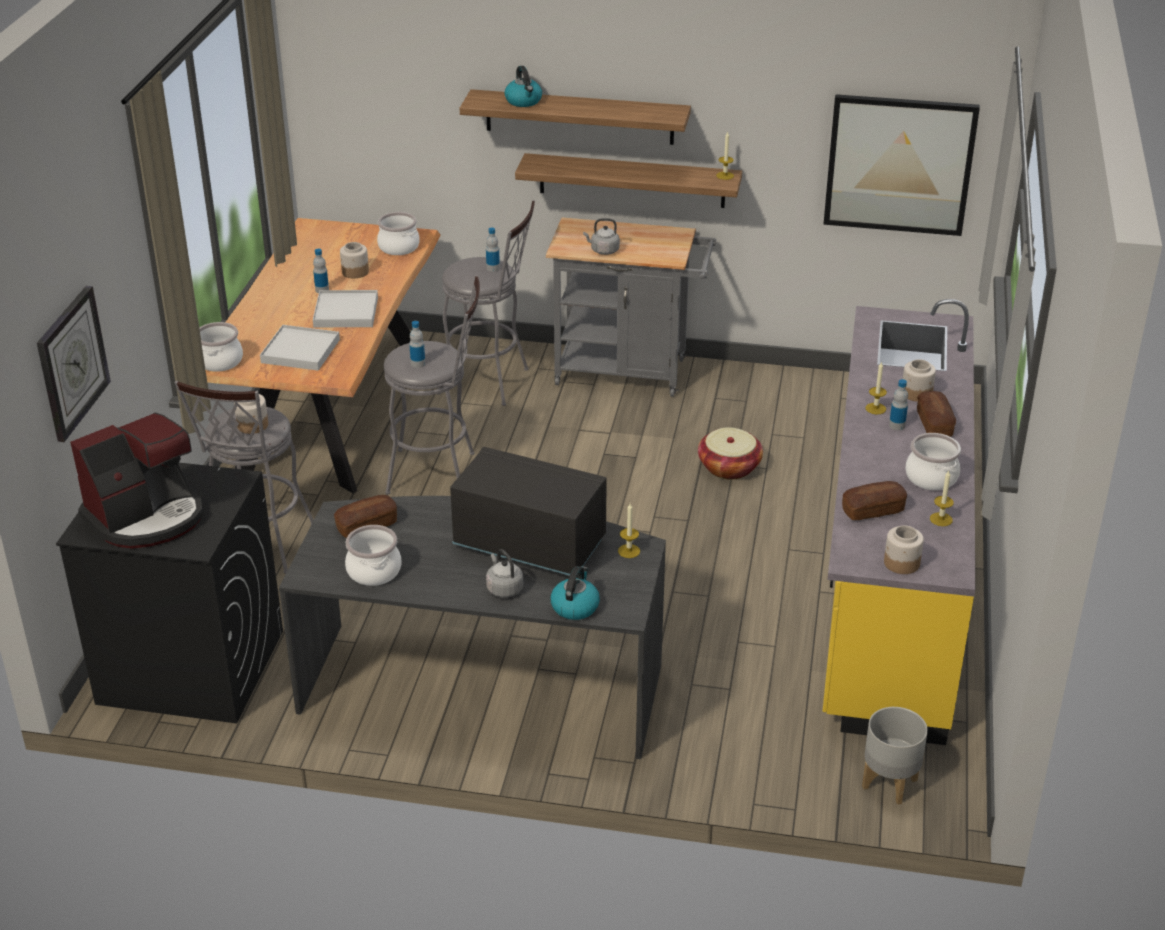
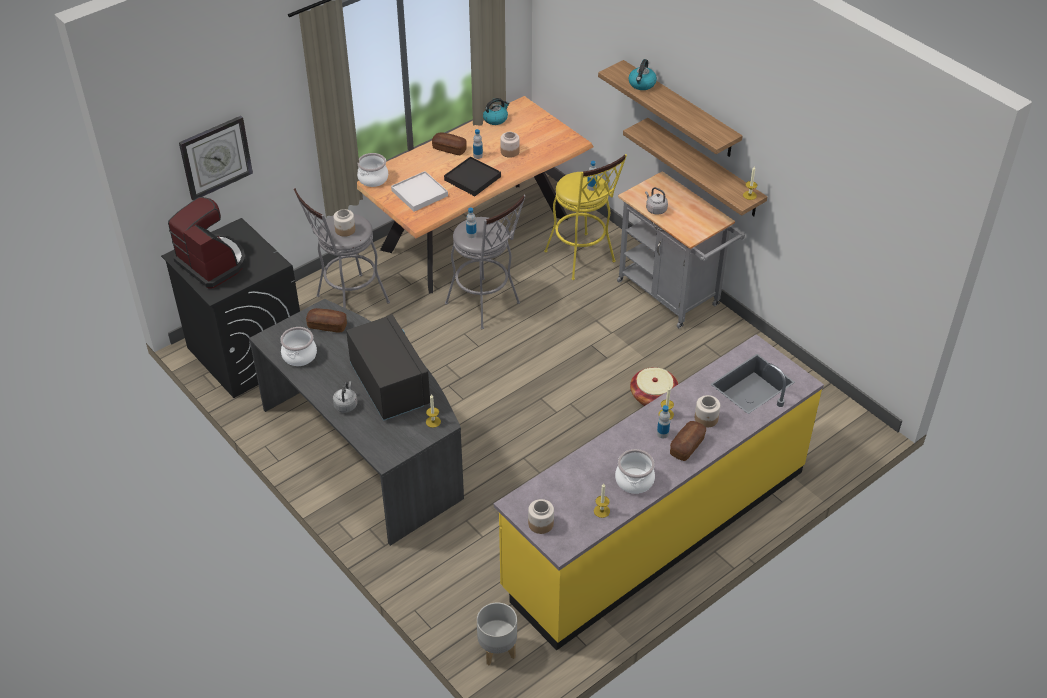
camera: 40 degrees right, 10 degrees up
(147, 517) = (213, 263): coffee machine -> coffee machine turned 135 degrees counterclockwise
(346, 312) = (472, 178): white tray -> black tray
(398, 247) = (554, 145): cooking pot -> none
(491, 383) = (583, 260): grey stool -> yellow stool
(575, 606) = (366, 438): kettle -> kettle (495, 119)
(873, 510) = (570, 480): bread -> bread (449, 149)
(899, 164) = (863, 245): picture -> none

